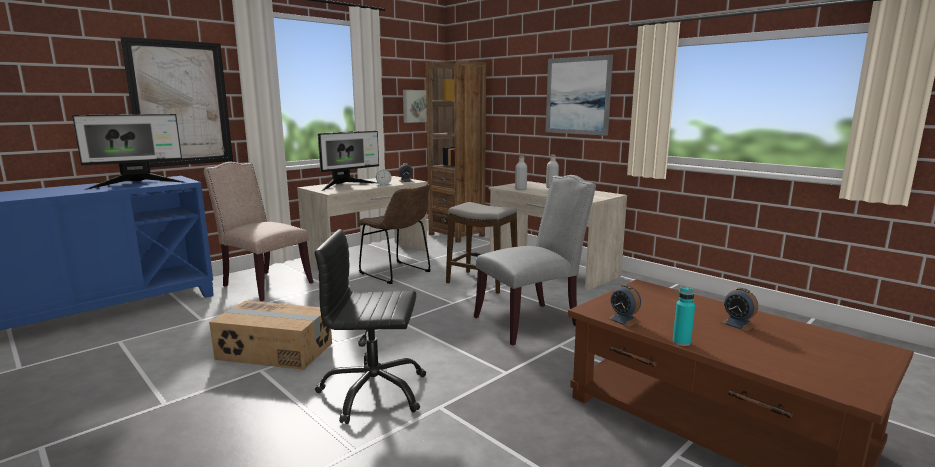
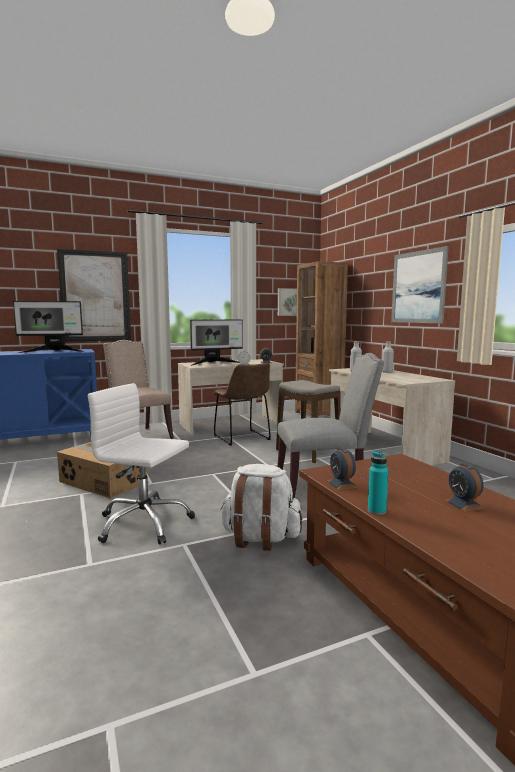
camera: 20 degrees right, 5 degrees down
(373, 392) = (143, 523): black office chair -> white office chair
(512, 385) = (260, 538): none -> white backpack

